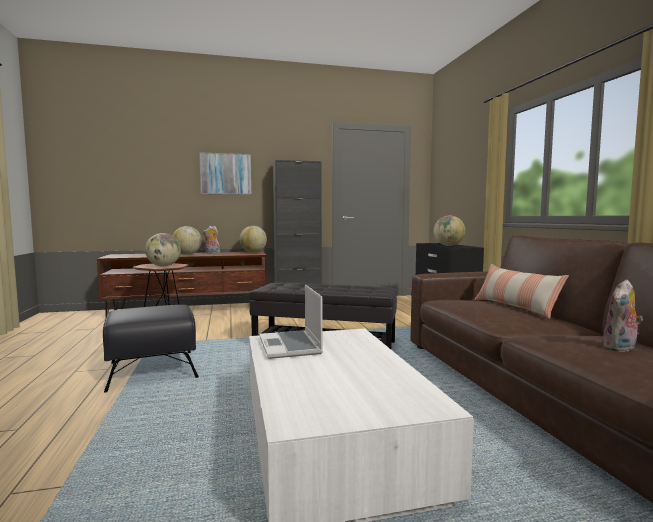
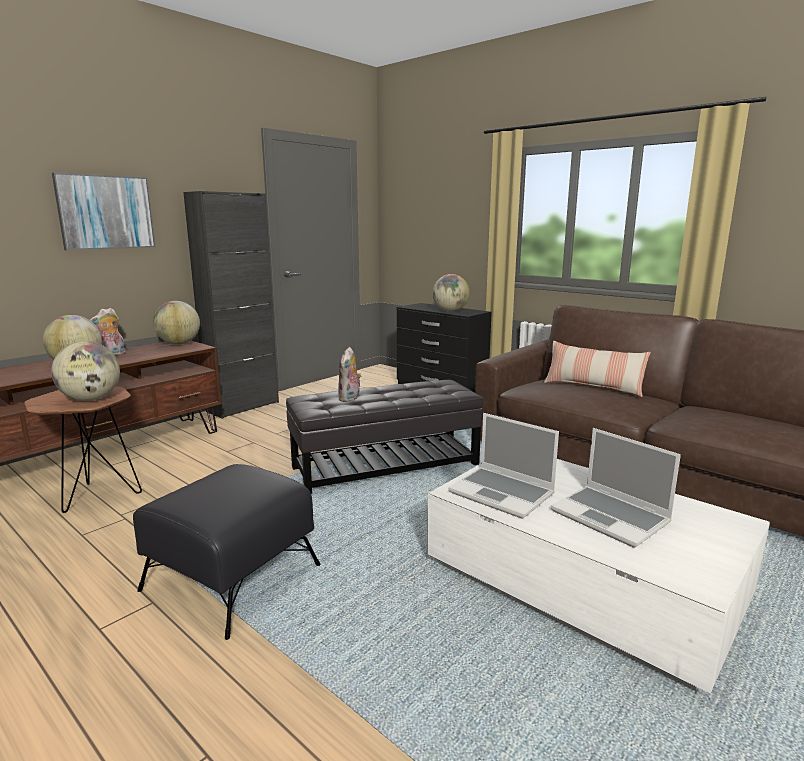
camera: 35 degrees left, 10 degrees up
(331, 374) = (611, 517): none -> laptop
(621, 348) = (749, 423): plush toy -> plush toy (350, 399)

